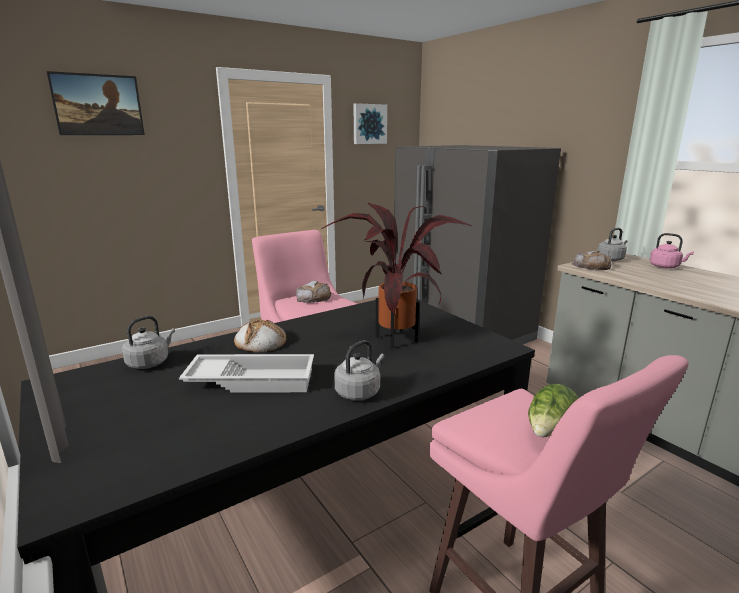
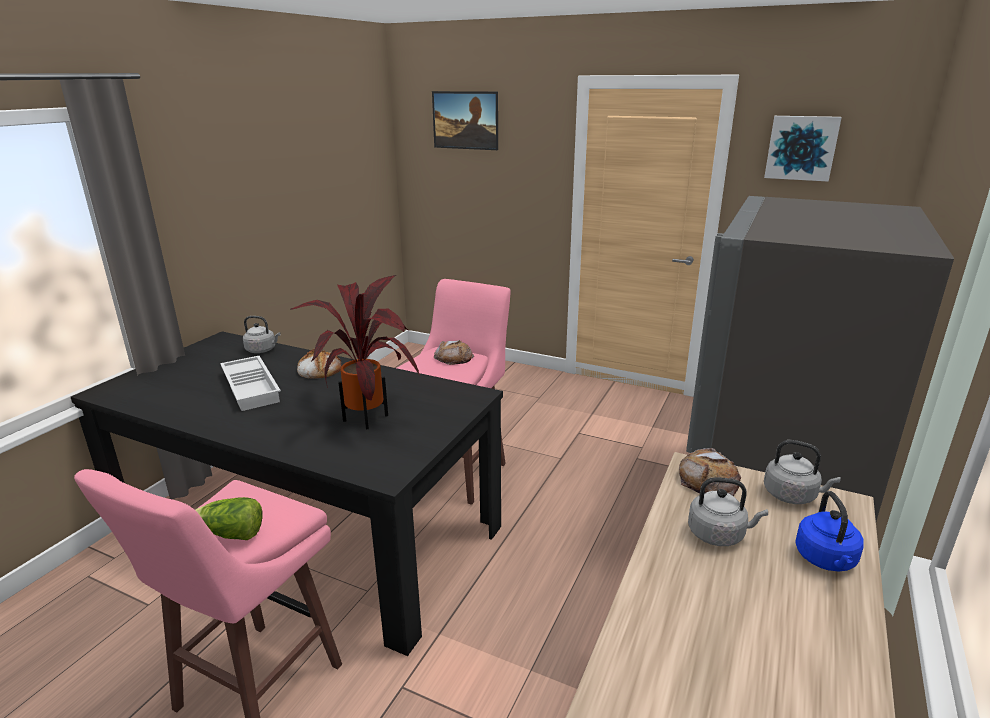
camera: 60 degrees right, 5 degrees up
(359, 392) = (250, 429): grey kettle -> grey kettle (719, 534)
(666, 267) = (826, 560): pink kettle -> blue kettle

